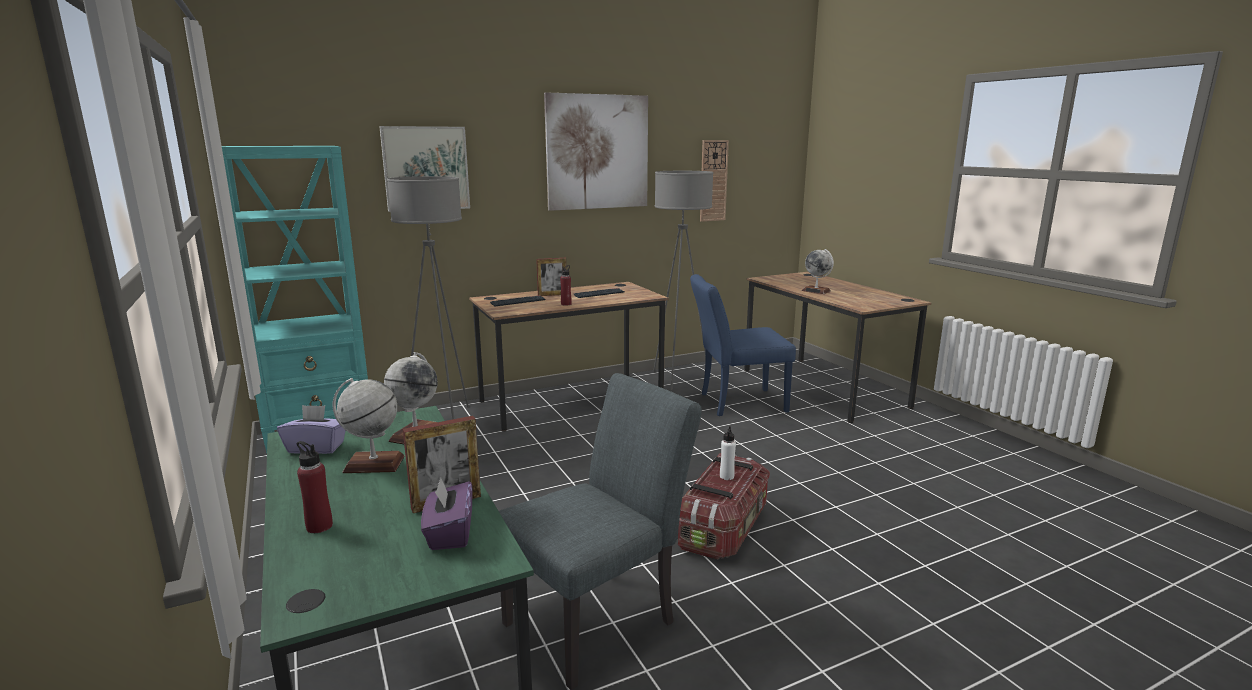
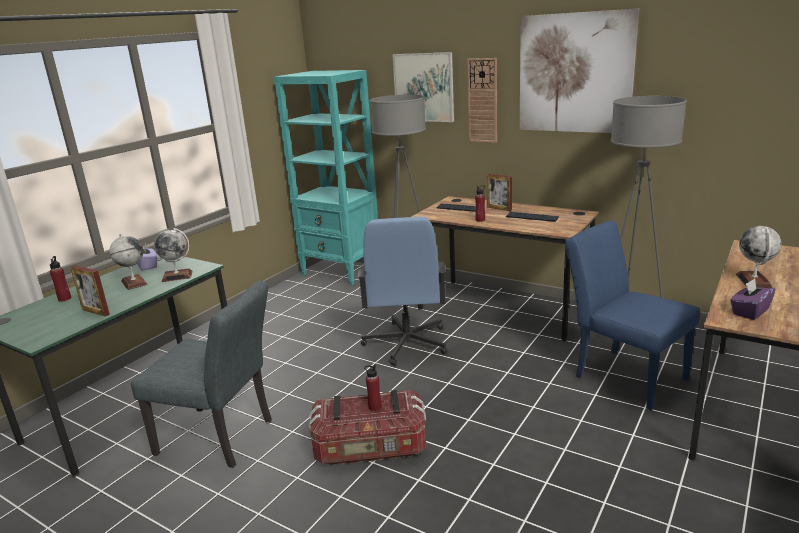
camera: 60 degrees right, 5 degrees up
(449, 533) = (63, 324): purple tissue box -> purple tissue box (749, 311)
(561, 457) = (406, 343): none -> blue office chair
(713, 181) = (733, 109): wall clock -> wall clock (483, 100)
(726, 476) = (374, 407): white bottle -> red bottle

